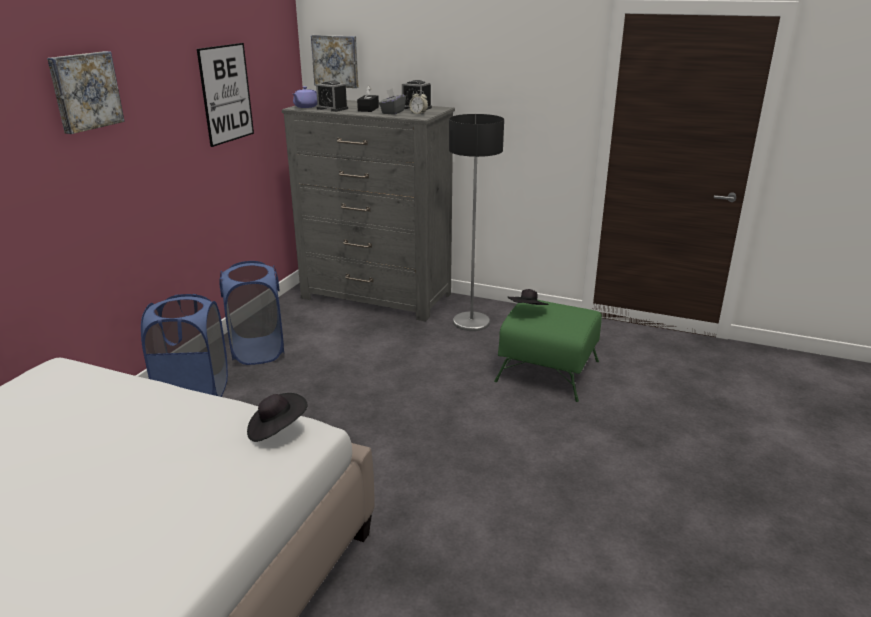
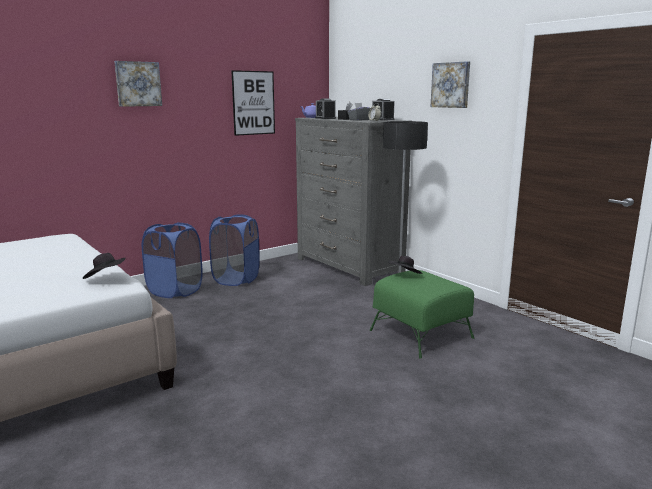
camera: 30 degrees right, 10 degrees down
(336, 61) = (347, 89): picture -> picture (451, 85)

